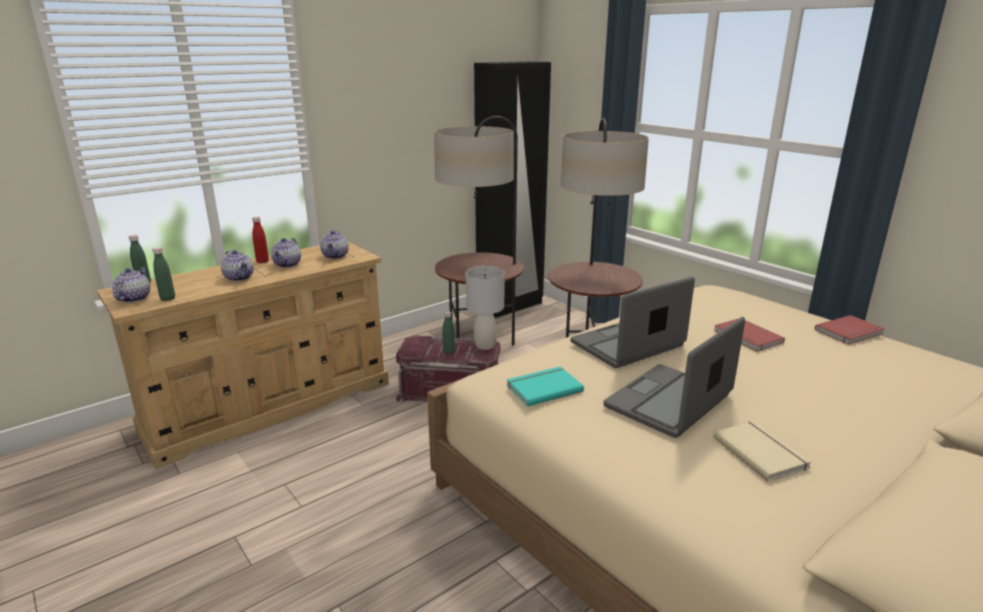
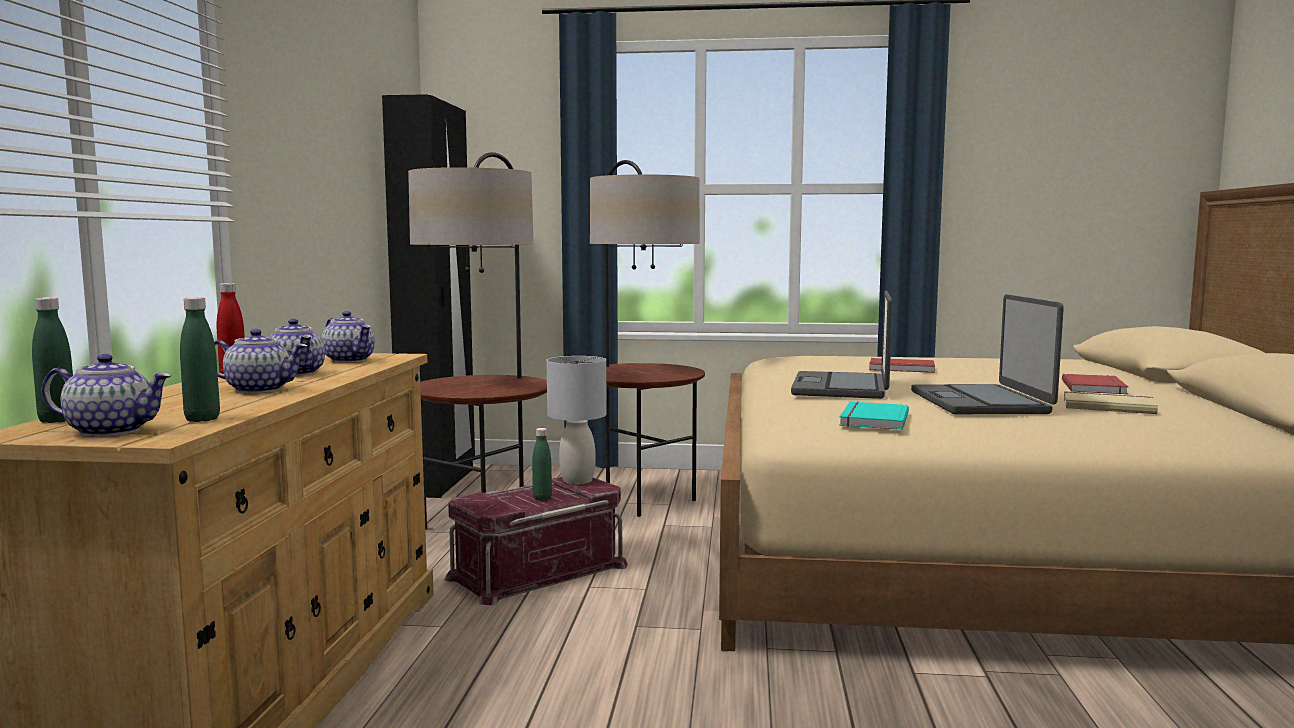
camera: 45 degrees left, 15 degrees down
(134, 298) = (112, 431): teapot -> teapot turned 135 degrees clockwise
(850, 332) = (948, 356): red book -> red book (1096, 387)

